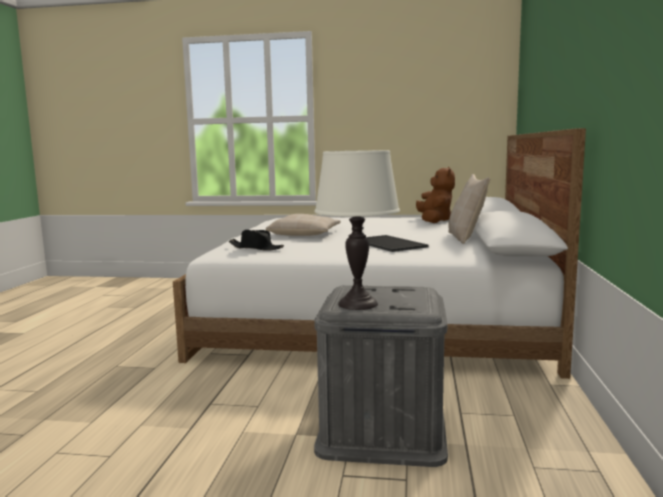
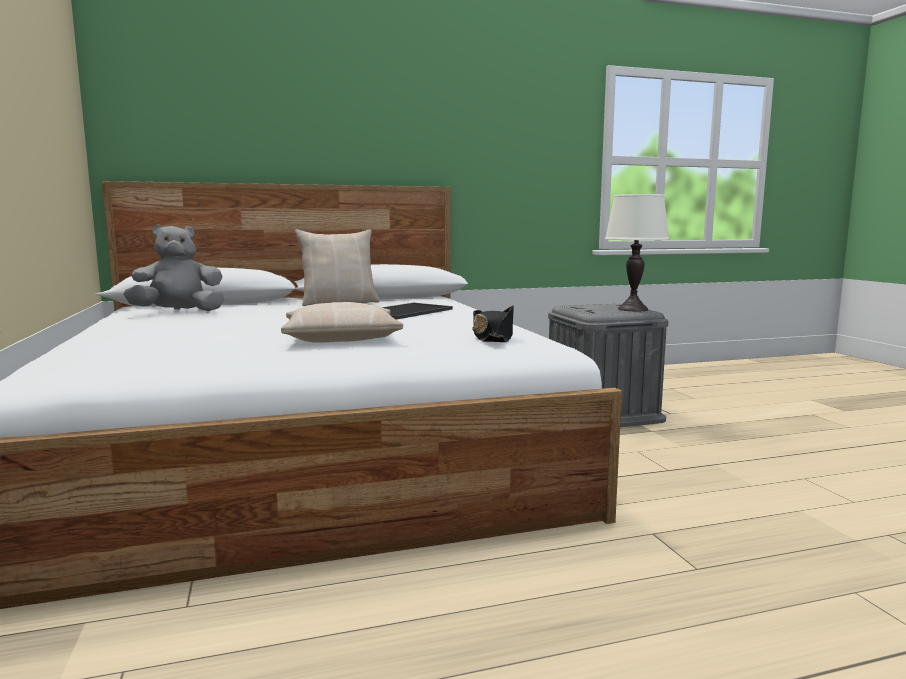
camera: 115 degrees left, 0 degrees up
(434, 221) = (179, 312): brown plush toy -> grey plush toy

